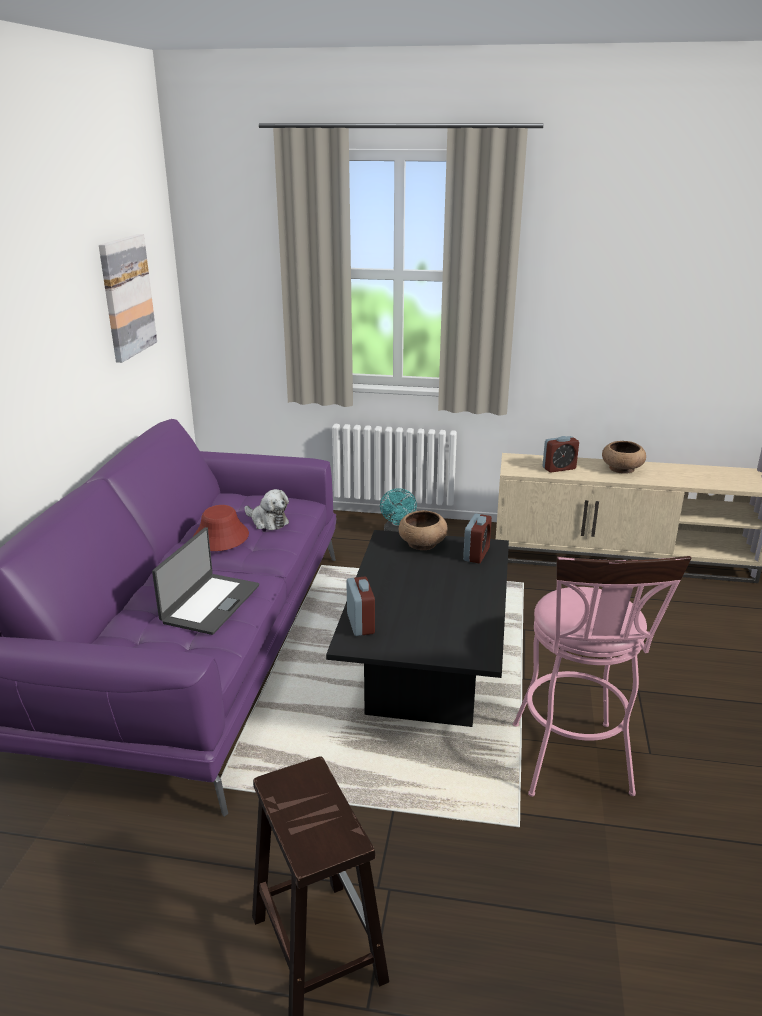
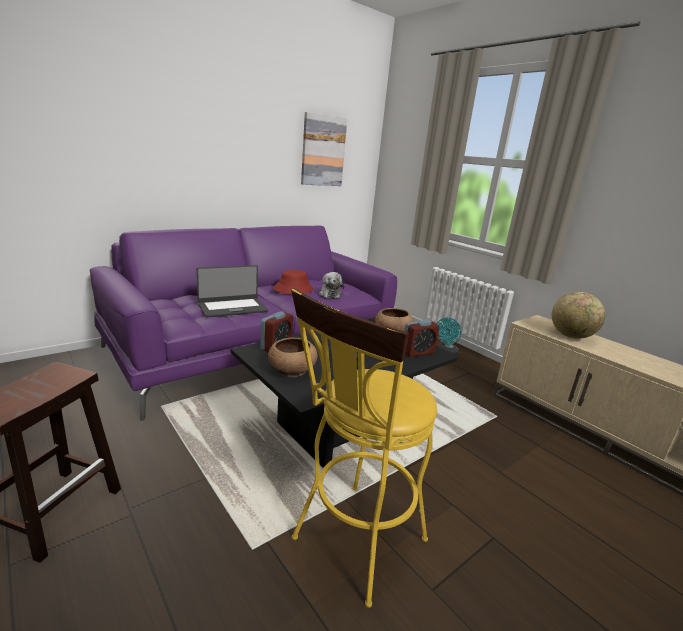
camera: 40 degrees right, 5 degrees down
(559, 468) = (571, 336): alarm clock -> globe
(573, 766) = (353, 546): pink stool -> yellow stool
(622, 469) = (637, 357): brown bowl -> brown bowl (291, 371)

